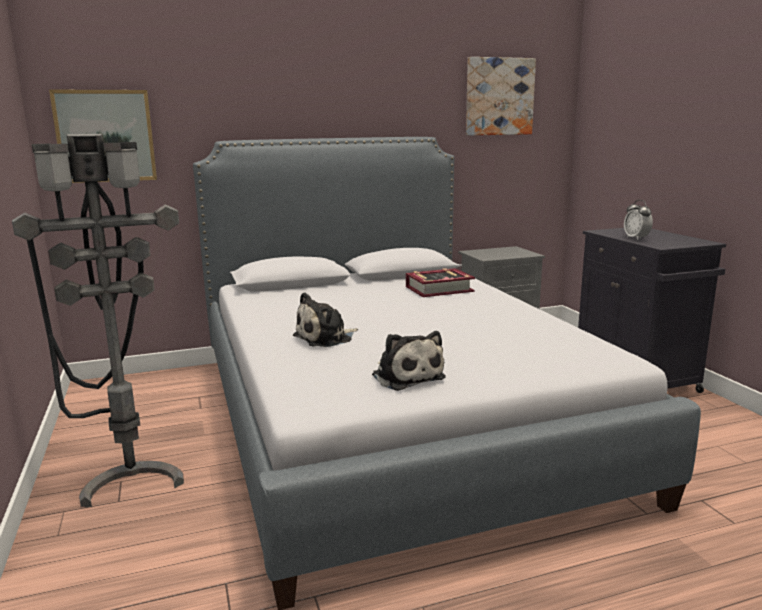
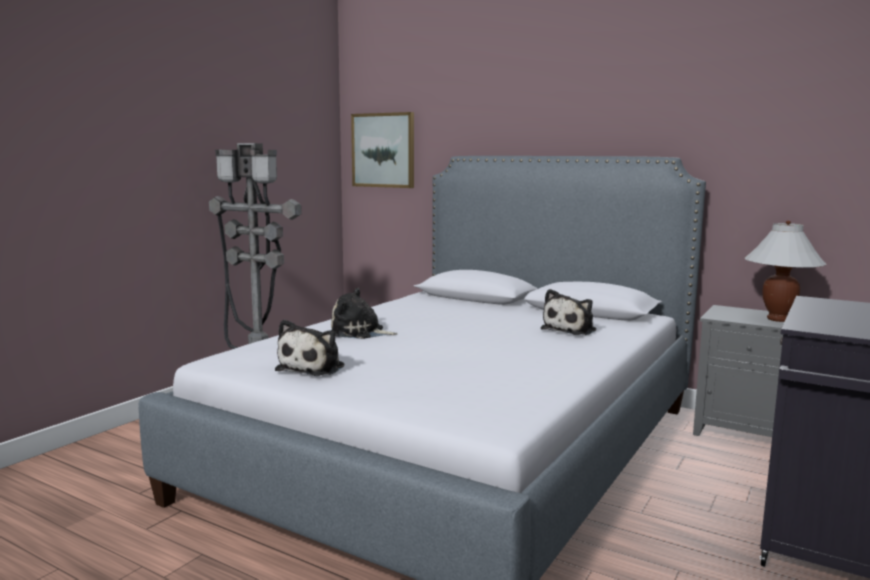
camera: 50 degrees right, 5 degrees down
(439, 289) = (571, 329): book -> plush toy
(499, 97) = (794, 106): picture -> none
(514, 252) = (778, 319): none -> white table lamp
(636, 238) = (820, 314): alarm clock -> none

